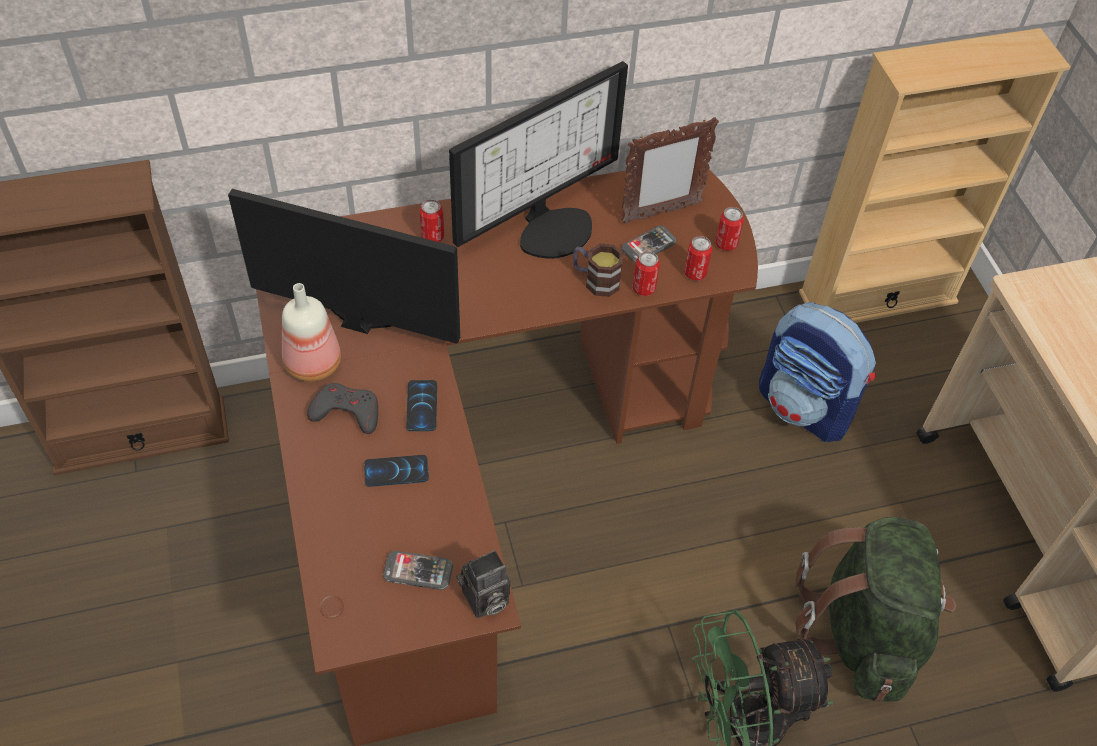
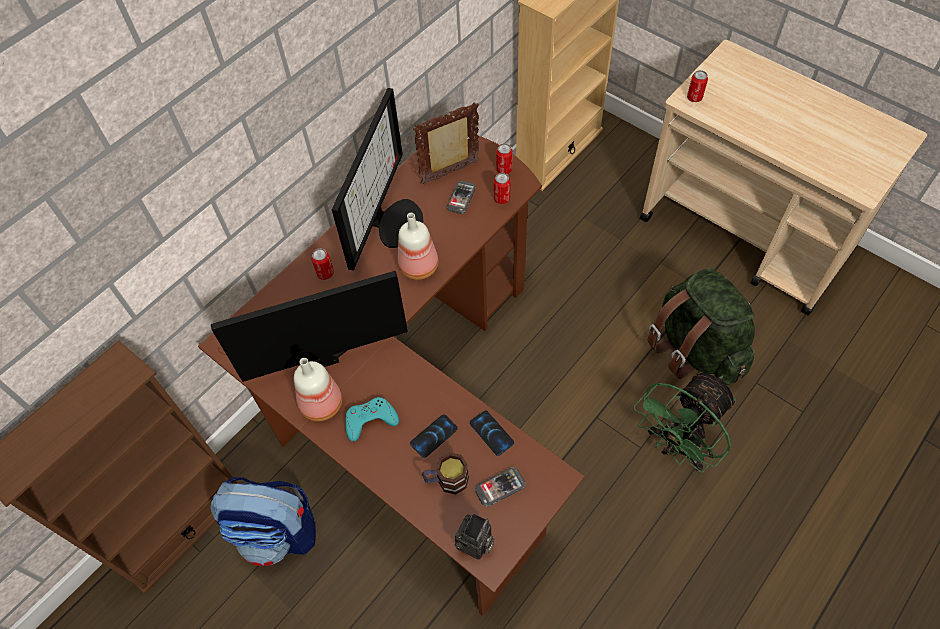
camera: 30 degrees left, 5 degrees up
(346, 412) = (370, 420): grey game controller -> turquoise game controller
(422, 406) = (413, 385): phone -> phone (491, 433)
(484, 601) = (552, 477): camera -> camera (475, 545)
(538, 288) = (419, 265): none -> bottle
(595, 280) = (448, 239): mug -> mug (446, 480)
(643, 288) = (480, 226): can -> can (694, 97)
(660, 213) = (450, 173): picture frame -> picture frame turned 150 degrees counterclockwise
(805, 407) = (570, 241): backpack -> backpack (277, 533)

